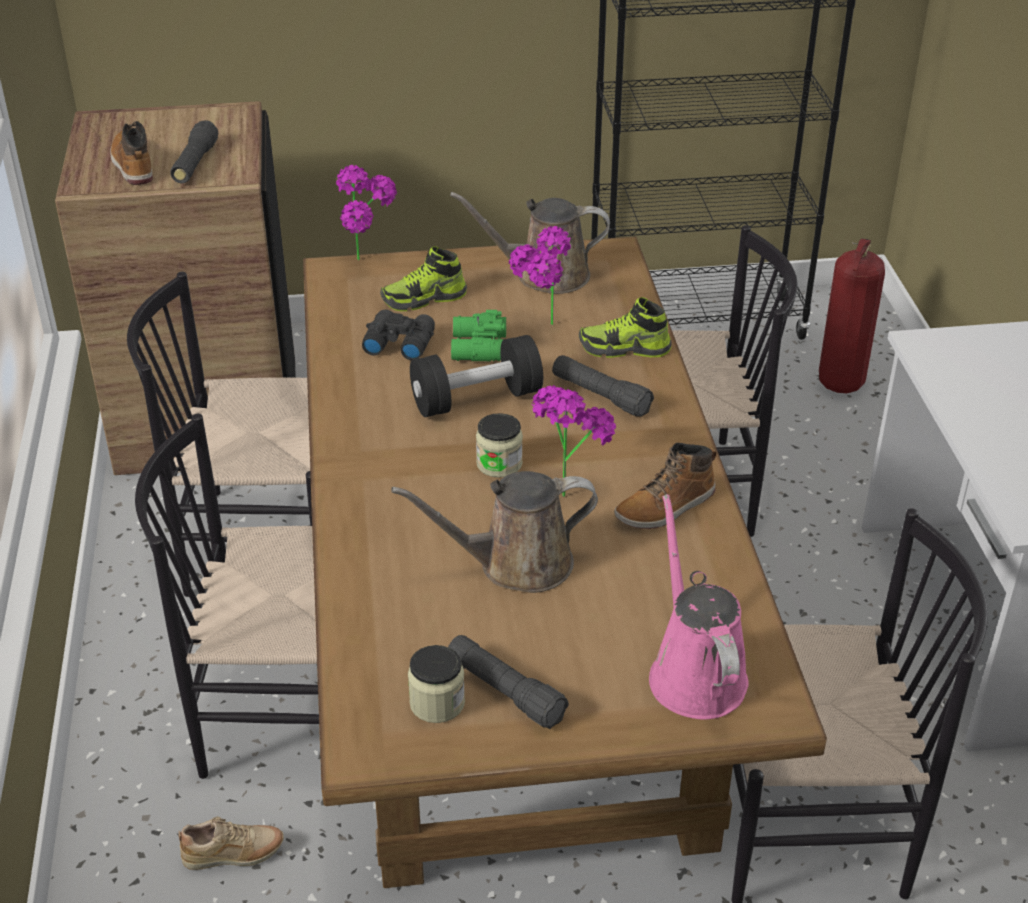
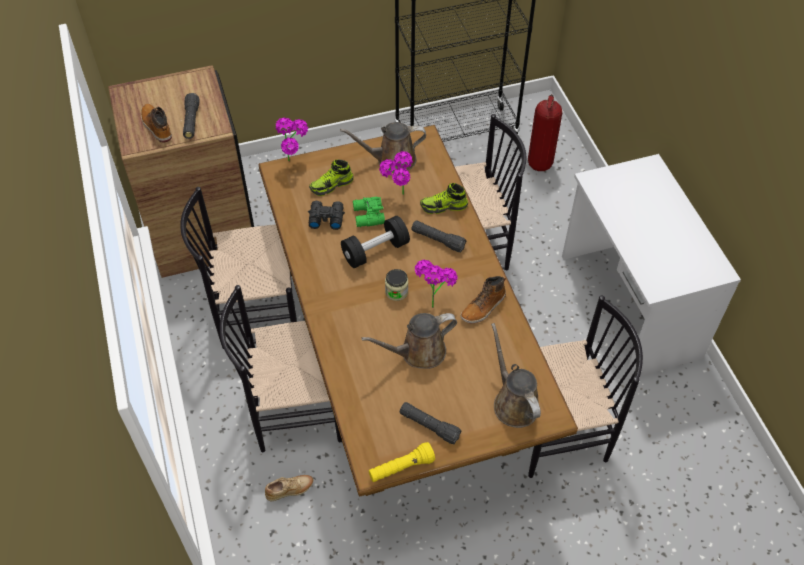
camera: 10 degrees left, 15 degrees up
(424, 759) = (401, 468): none -> yellow flashlight
(437, 703) = (399, 437): jar -> none
(694, 673) = (513, 402): pink watering can -> brown watering can

